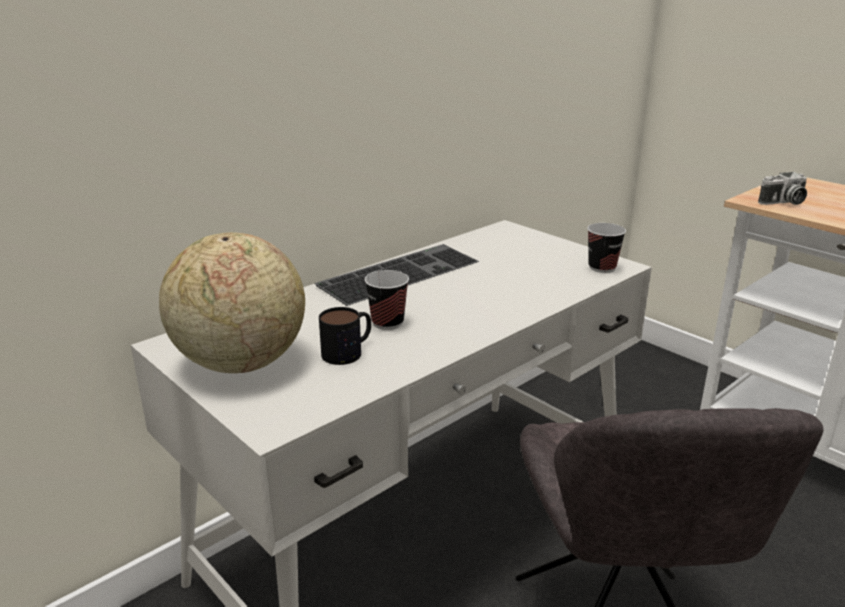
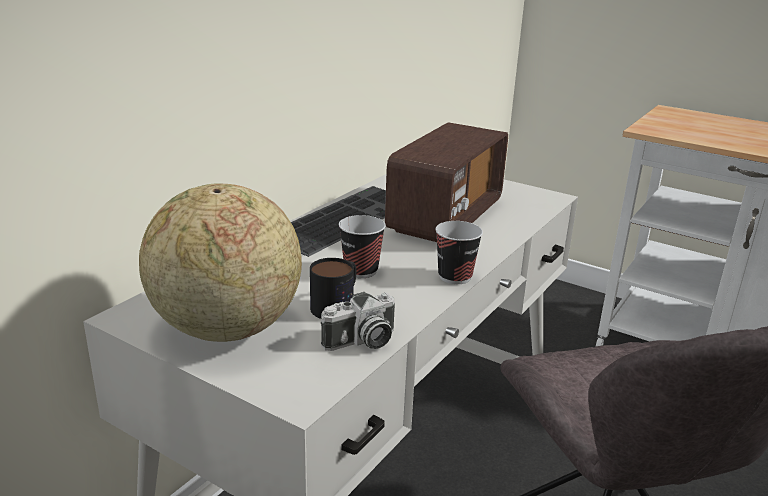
camera: 15 degrees left, 0 degrees up
(498, 279) = (445, 217): none -> radio
(602, 268) = (535, 200): cup -> cup (455, 276)
(783, 203) = (673, 131): camera -> camera (361, 342)

